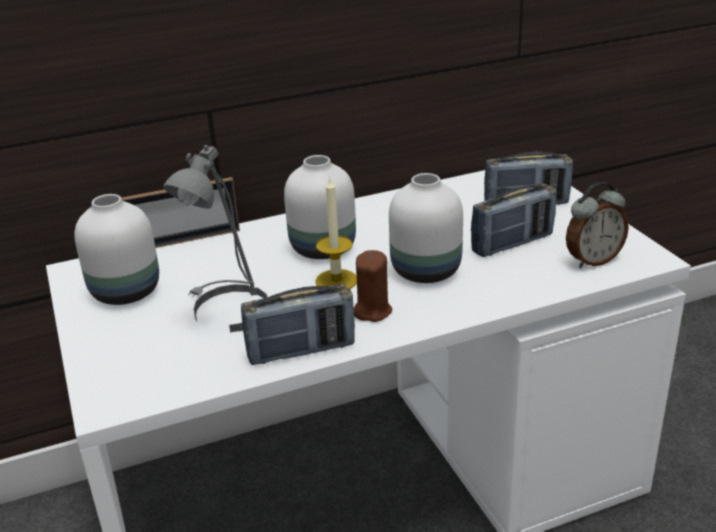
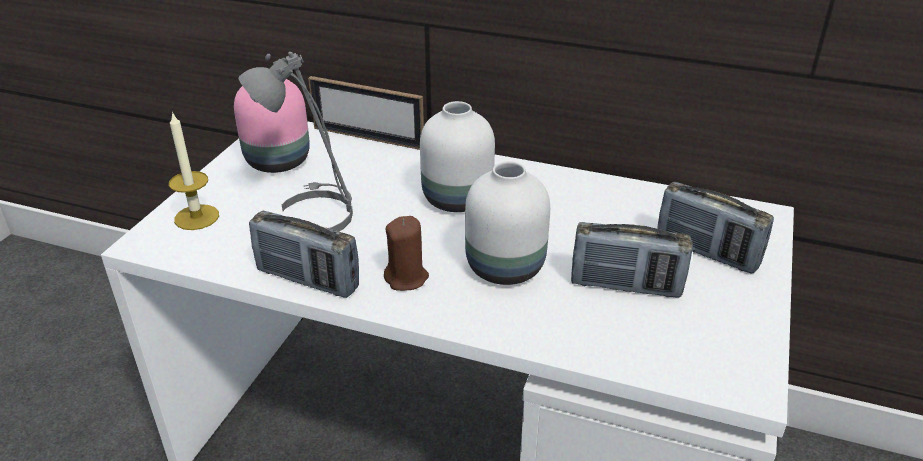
camera: 40 degrees right, 5 degrees up
(126, 291) = (279, 161): white vase -> pink vase
(336, 280) = (423, 234): candle -> candle (196, 217)
(592, 260) = (679, 350): alarm clock -> none

